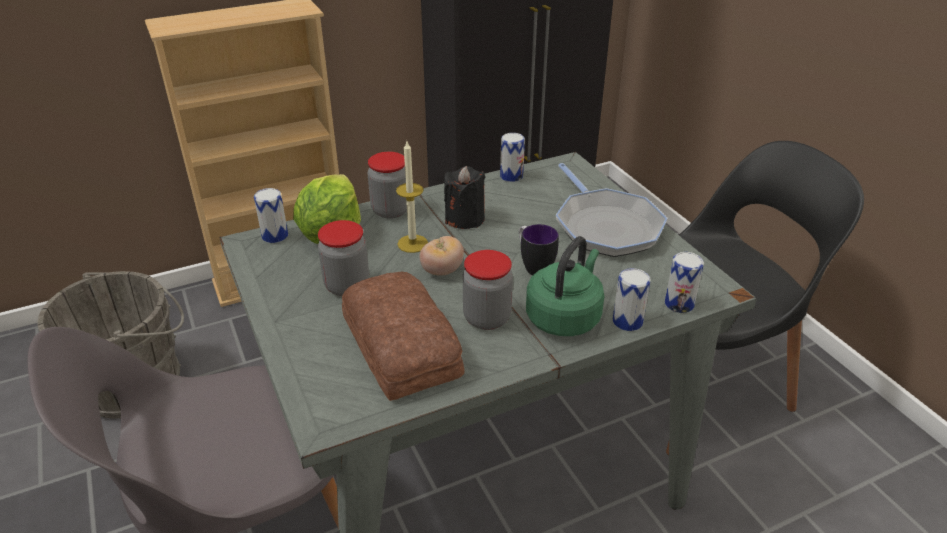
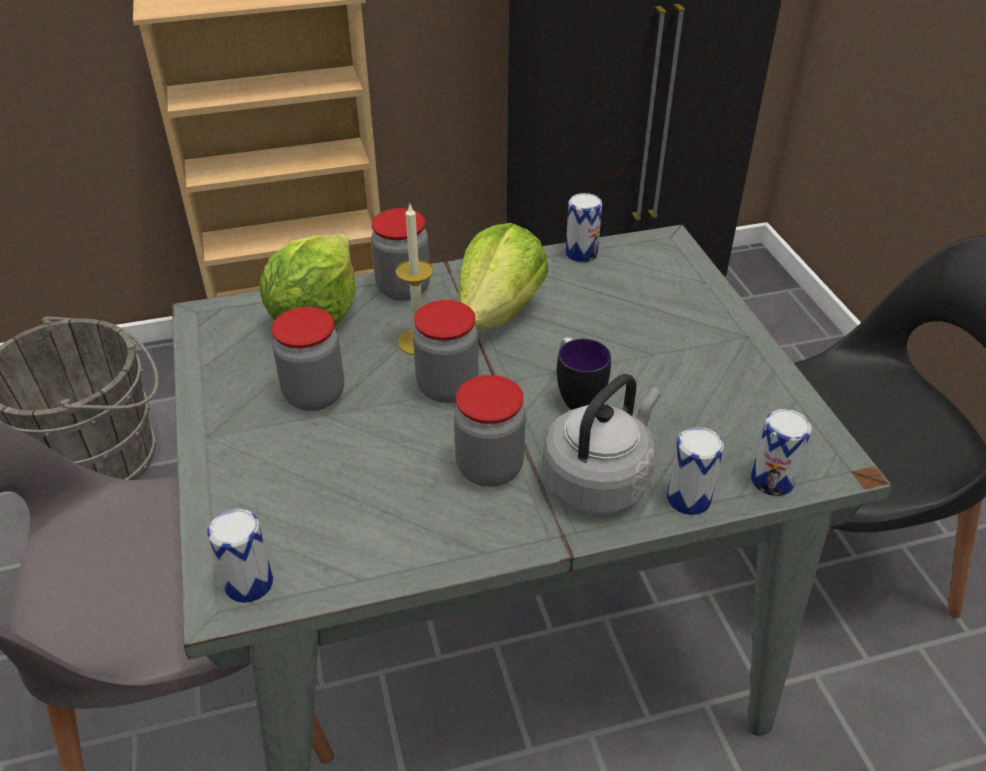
camera: 10 degrees right, 5 degrees up
(275, 236) = (242, 310): can -> can (249, 583)
(403, 344) = (364, 493): bread -> none
(442, 271) = (447, 387): tomato -> jar
(464, 219) = (499, 312): black candle -> lettuce
(565, 317) = (600, 480): green kettle -> grey kettle
(605, 226) = (695, 345): frying pan -> none

